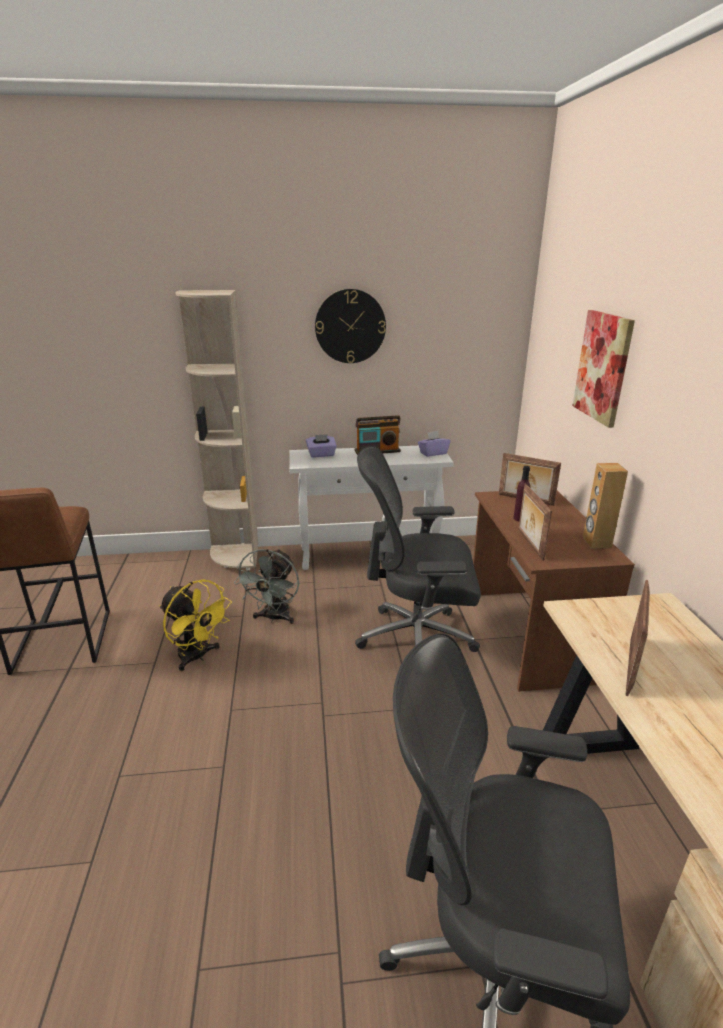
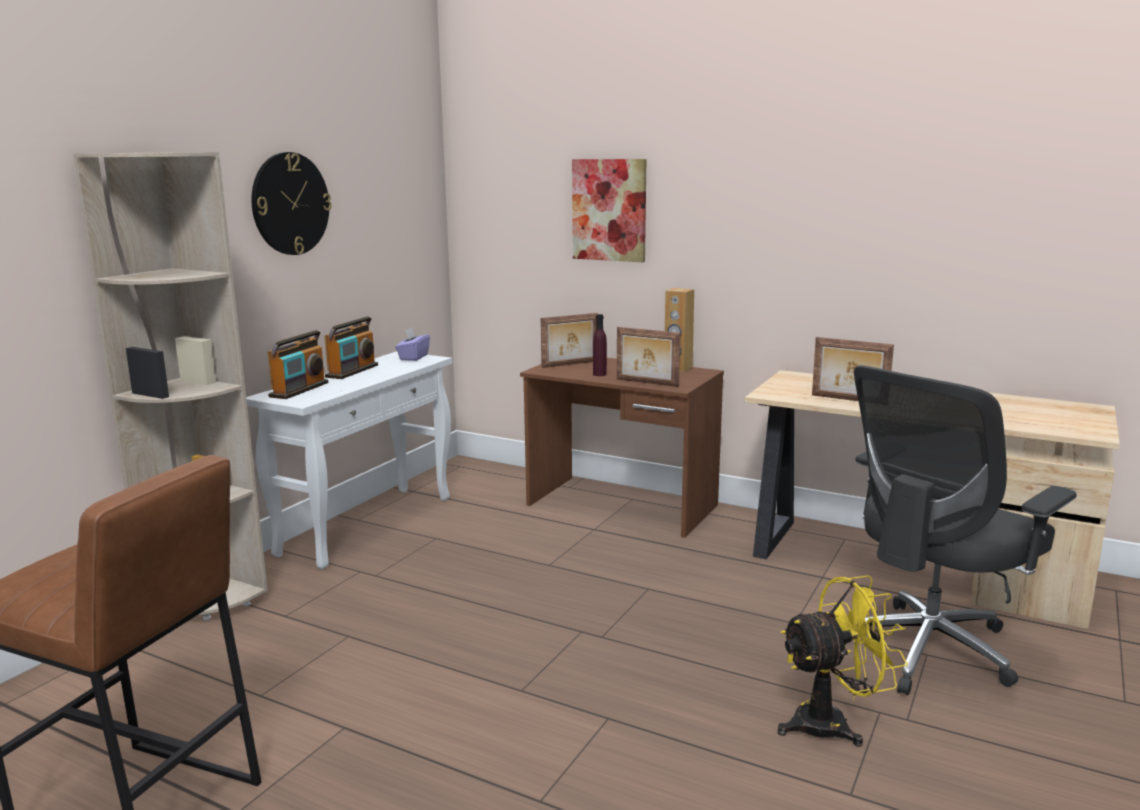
camera: 55 degrees left, 10 degrees down
(197, 657) = (385, 690): yellow fan -> yellow fan (832, 723)
(274, 618) = (390, 616): grey fan -> none
(321, 455) = (299, 390): purple tissue box -> radio
(418, 638) = (554, 551): office chair -> none
(631, 666) = (849, 400): picture frame -> picture frame turned 150 degrees clockwise

